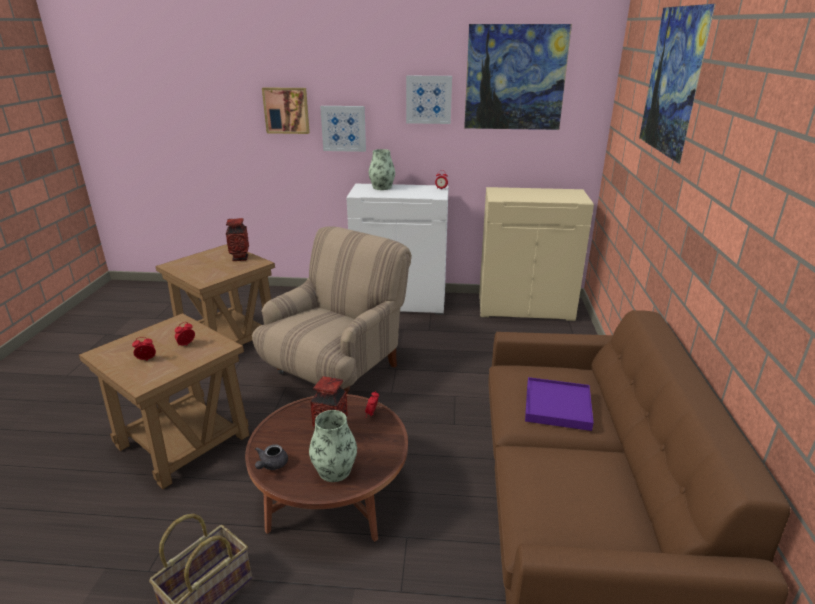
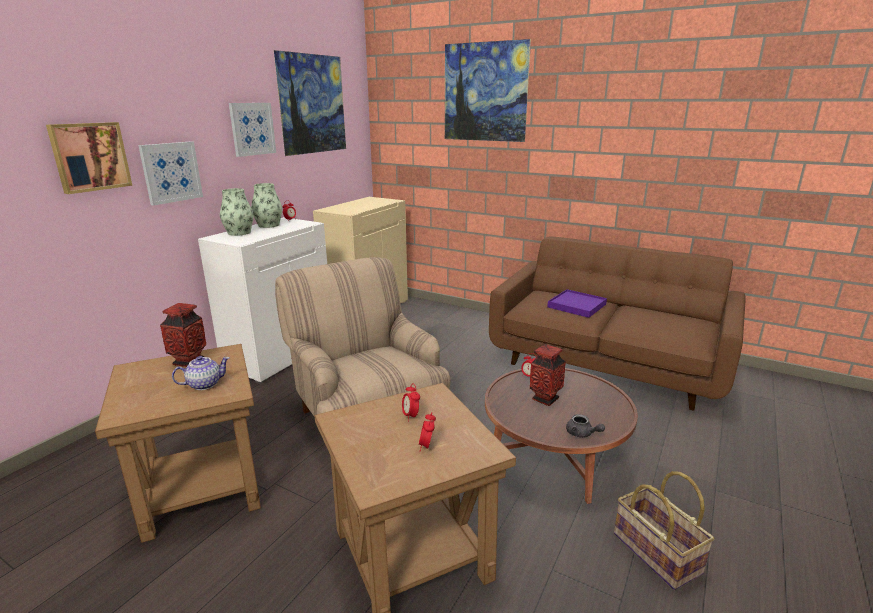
camera: 65 degrees left, 5 degrees down
(212, 271) = (204, 384): none -> teapot
(334, 470) = (597, 406): vase -> vase (269, 225)

